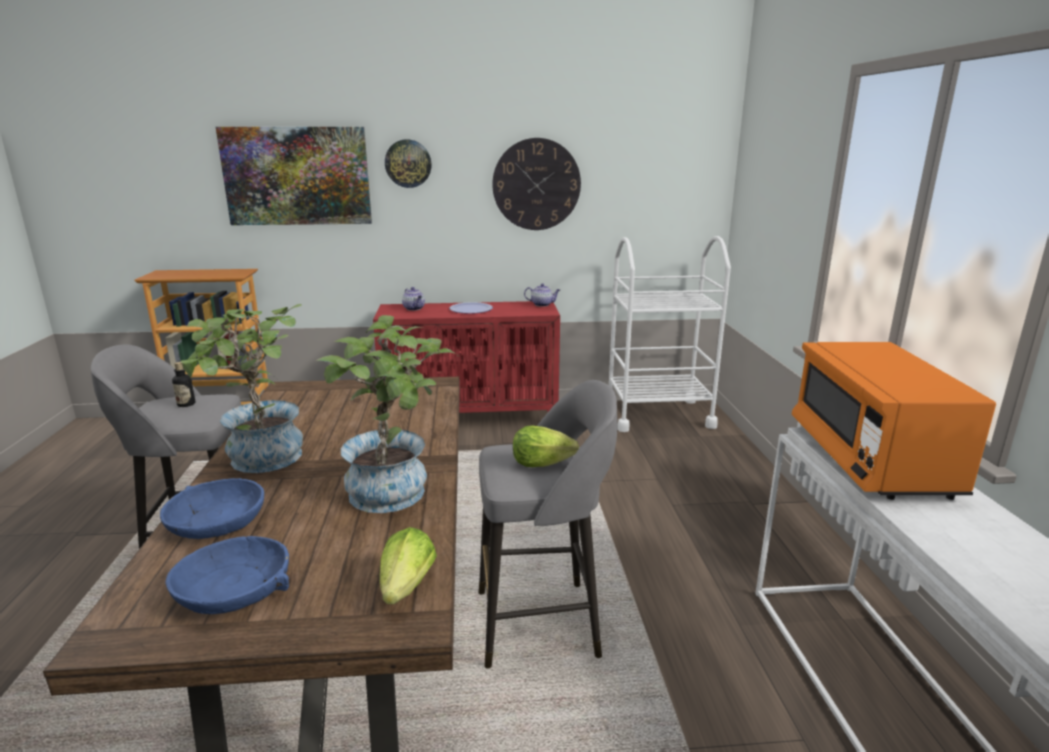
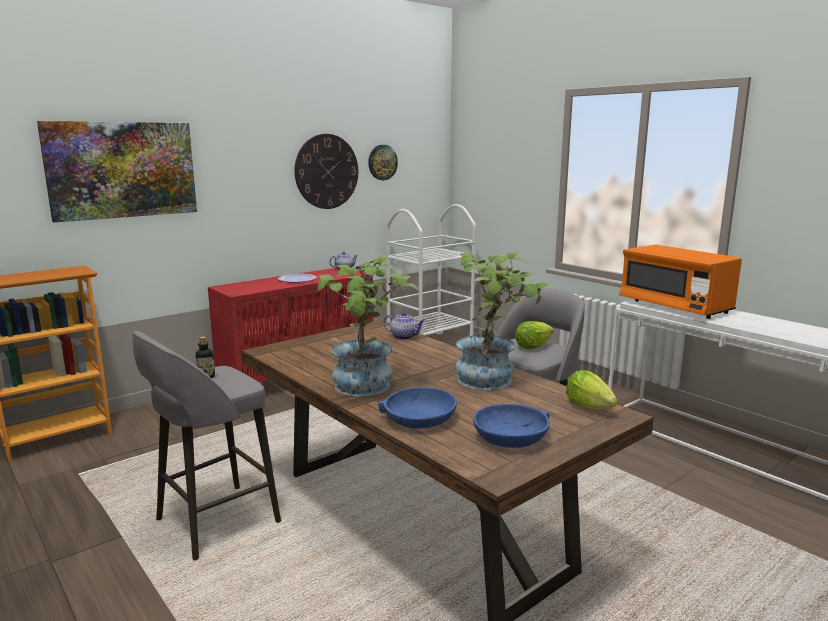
camera: 35 degrees left, 5 degrees down
(408, 163) = (226, 156): wall clock -> wall clock (382, 162)
(414, 308) = (248, 285): teapot -> teapot (404, 337)

